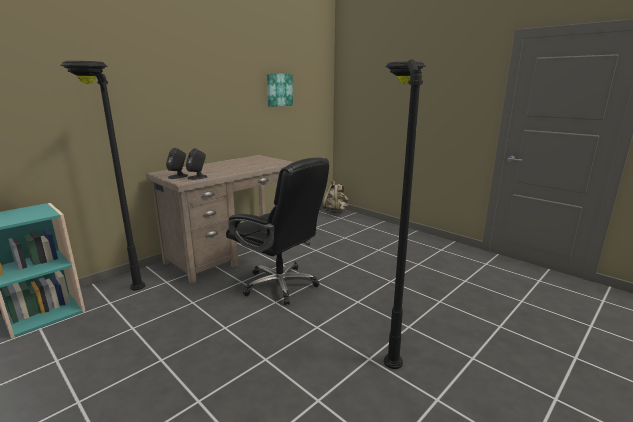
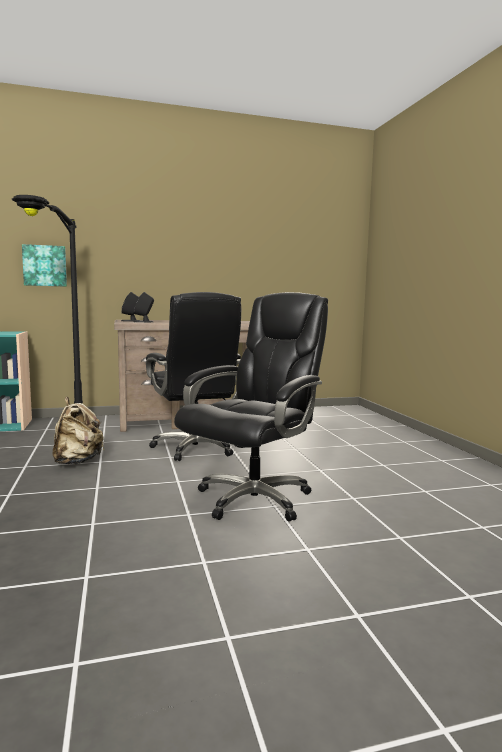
camera: 30 degrees right, 10 degrees down
(279, 90) = (282, 251): picture -> picture (45, 265)
(336, 211) = (353, 409): beige backpack -> beige backpack (77, 462)
(389, 326) = (252, 500): black floor lamp -> black office chair

